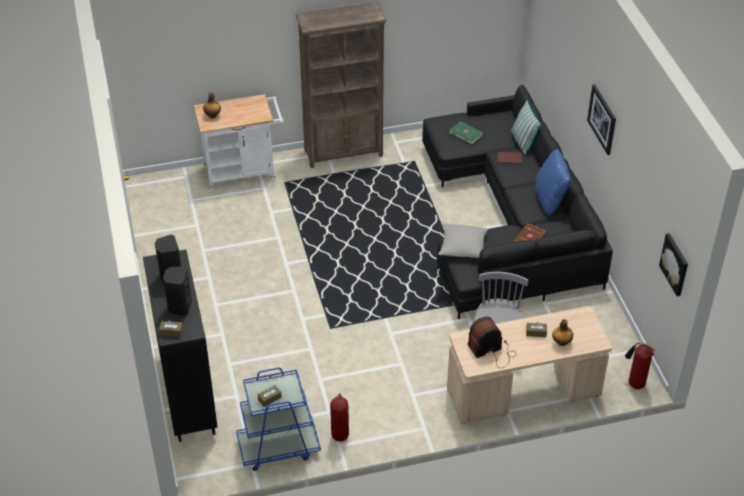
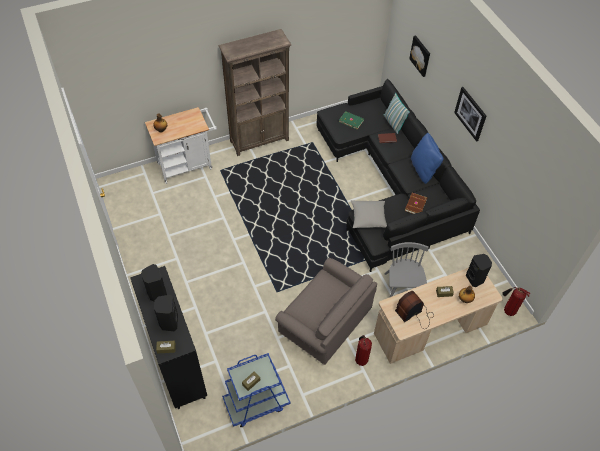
camera: 10 degrees left, 10 degrees up
(339, 434) = (301, 385): fire extinguisher -> fire extinguisher (360, 359)
(386, 367) = (324, 321): none -> grey armchair
(581, 321) = (475, 279): none -> black speaker
(675, 264) = (550, 233): picture -> picture (420, 55)

